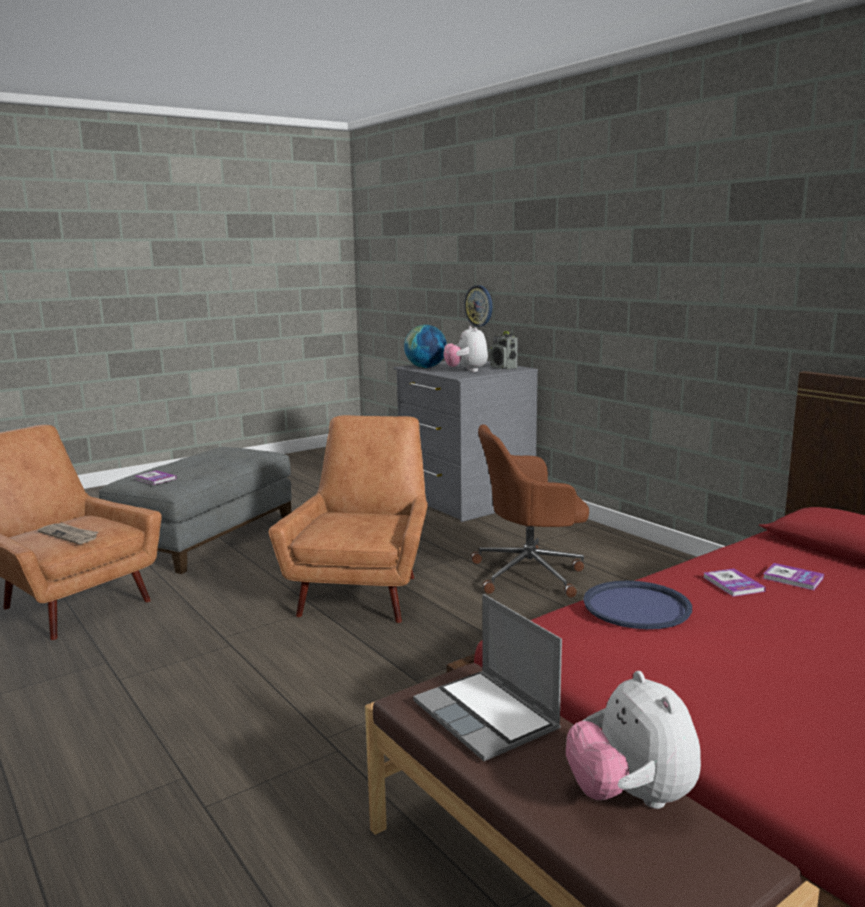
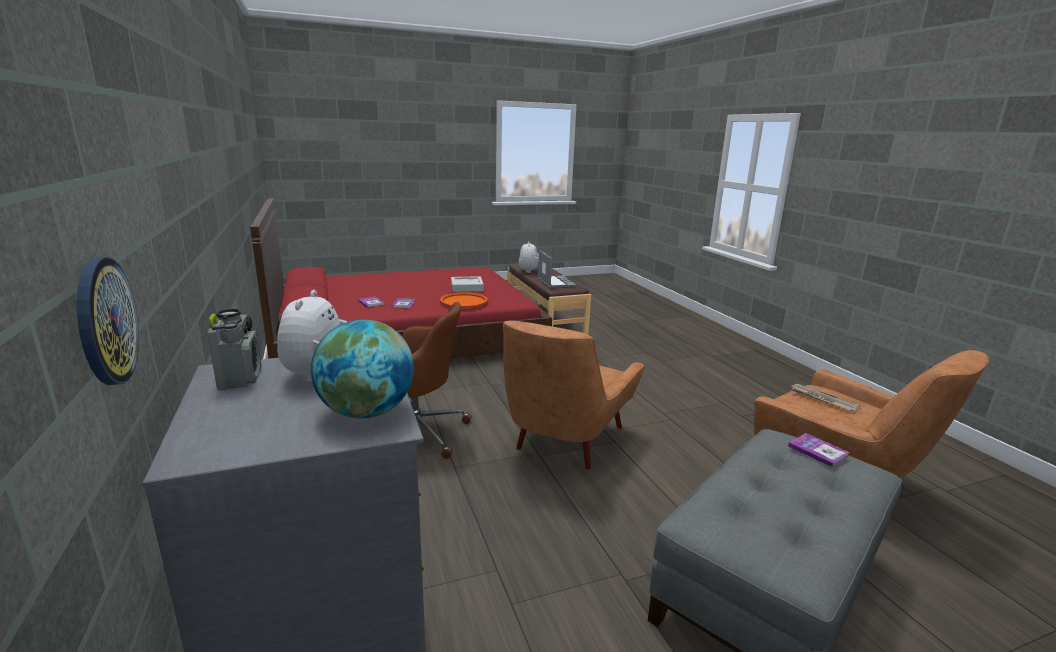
camera: 165 degrees left, 5 degrees up
(637, 606) = (463, 301): blue tray -> orange tray
(710, 662) = (467, 287): none -> grey tray

